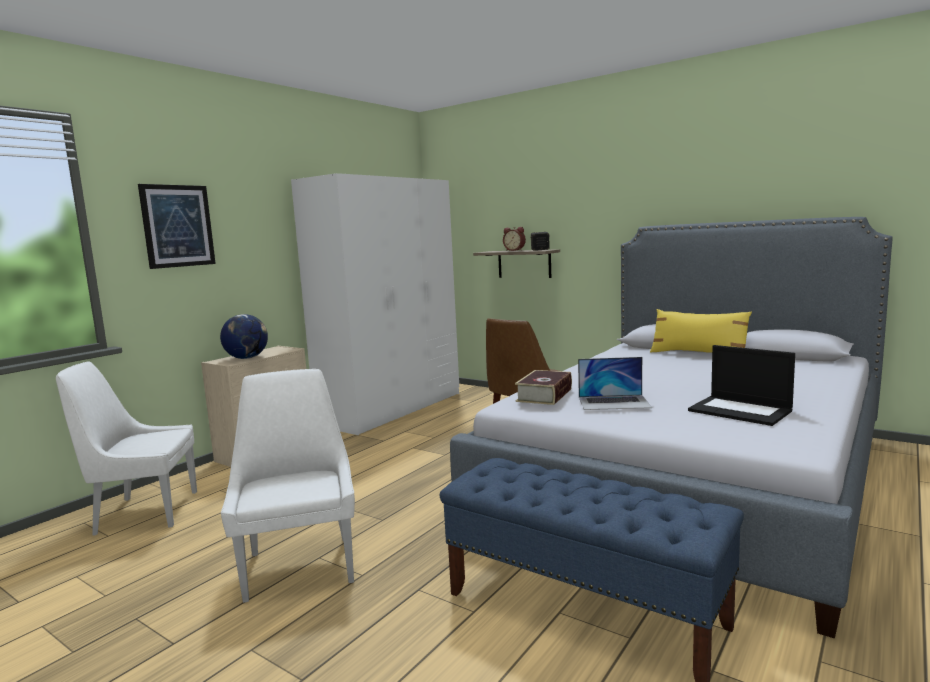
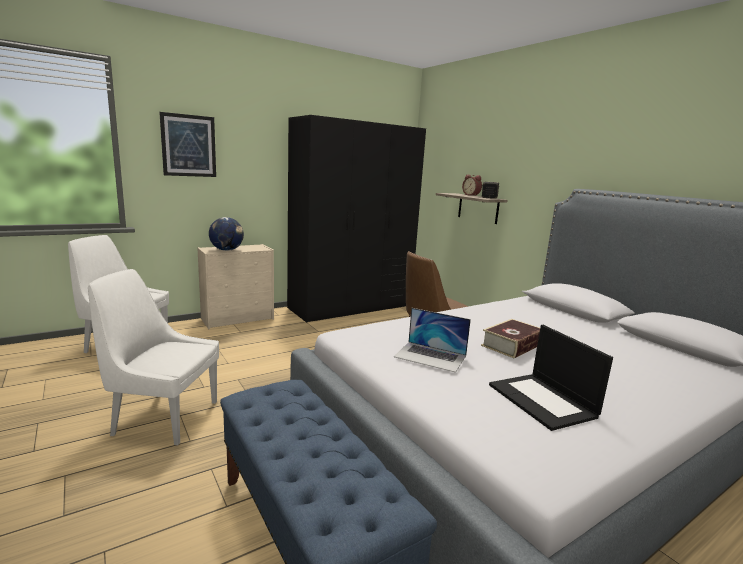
camera: 20 degrees right, 5 degrees up
(300, 565) = (163, 417): white chair -> white chair turned 90 degrees counterclockwise
(393, 408) = (351, 306): white wardrobe -> black wardrobe
(544, 395) = (384, 332): book -> book (512, 345)
(698, 354) = (587, 323): yellow pillow -> none

